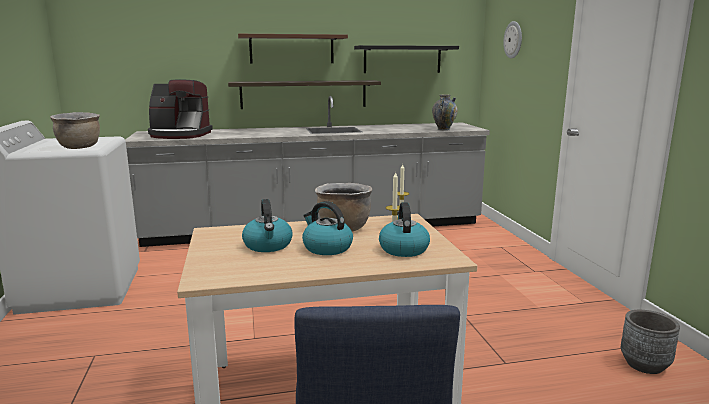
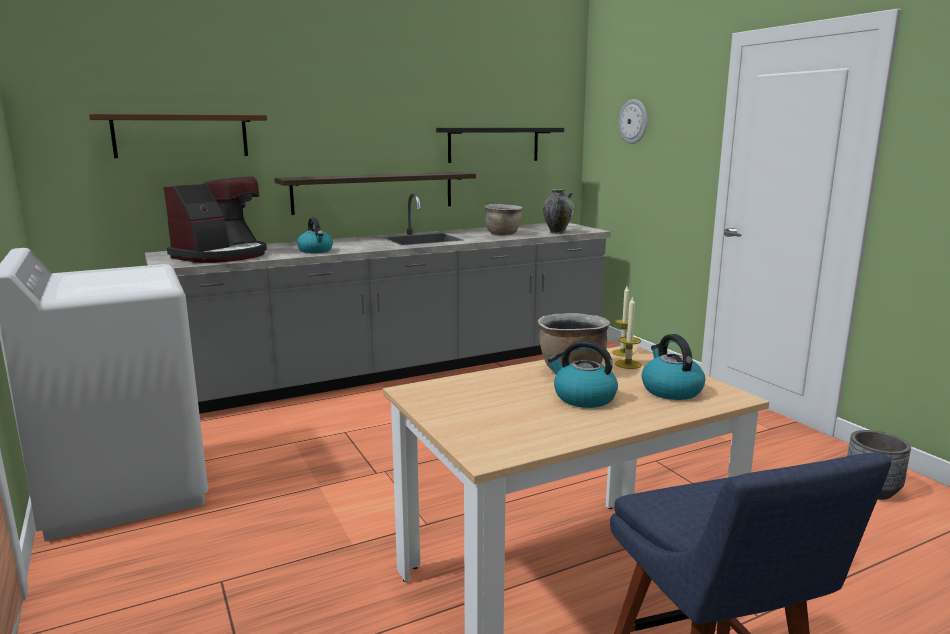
camera: 15 degrees left, 0 degrees up
(80, 147) = (138, 285): brown cooking pot -> brown cooking pot (503, 234)
(179, 135) = (221, 255): coffee machine -> coffee machine turned 45 degrees counterclockwise
(268, 245) = (510, 402): kettle -> kettle (316, 251)
(292, 49) = (358, 132): brown shelf -> brown shelf (181, 136)

